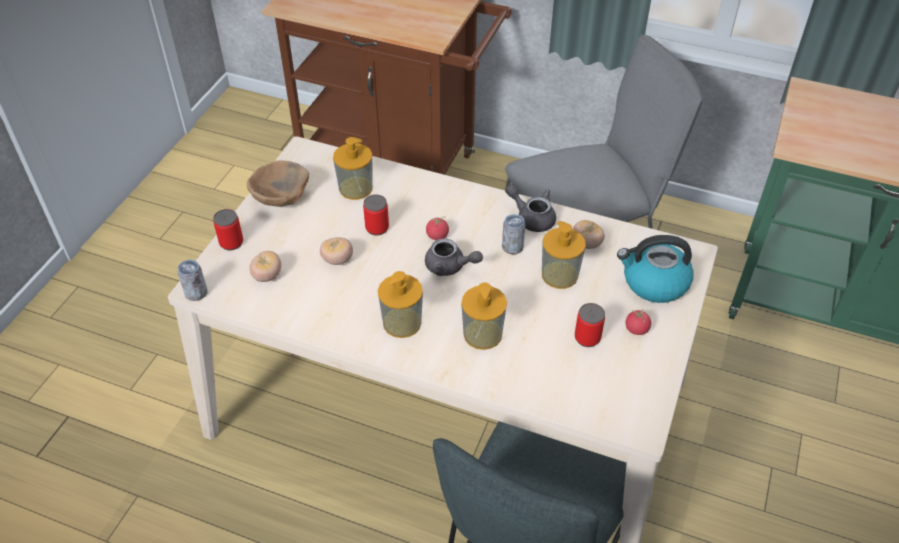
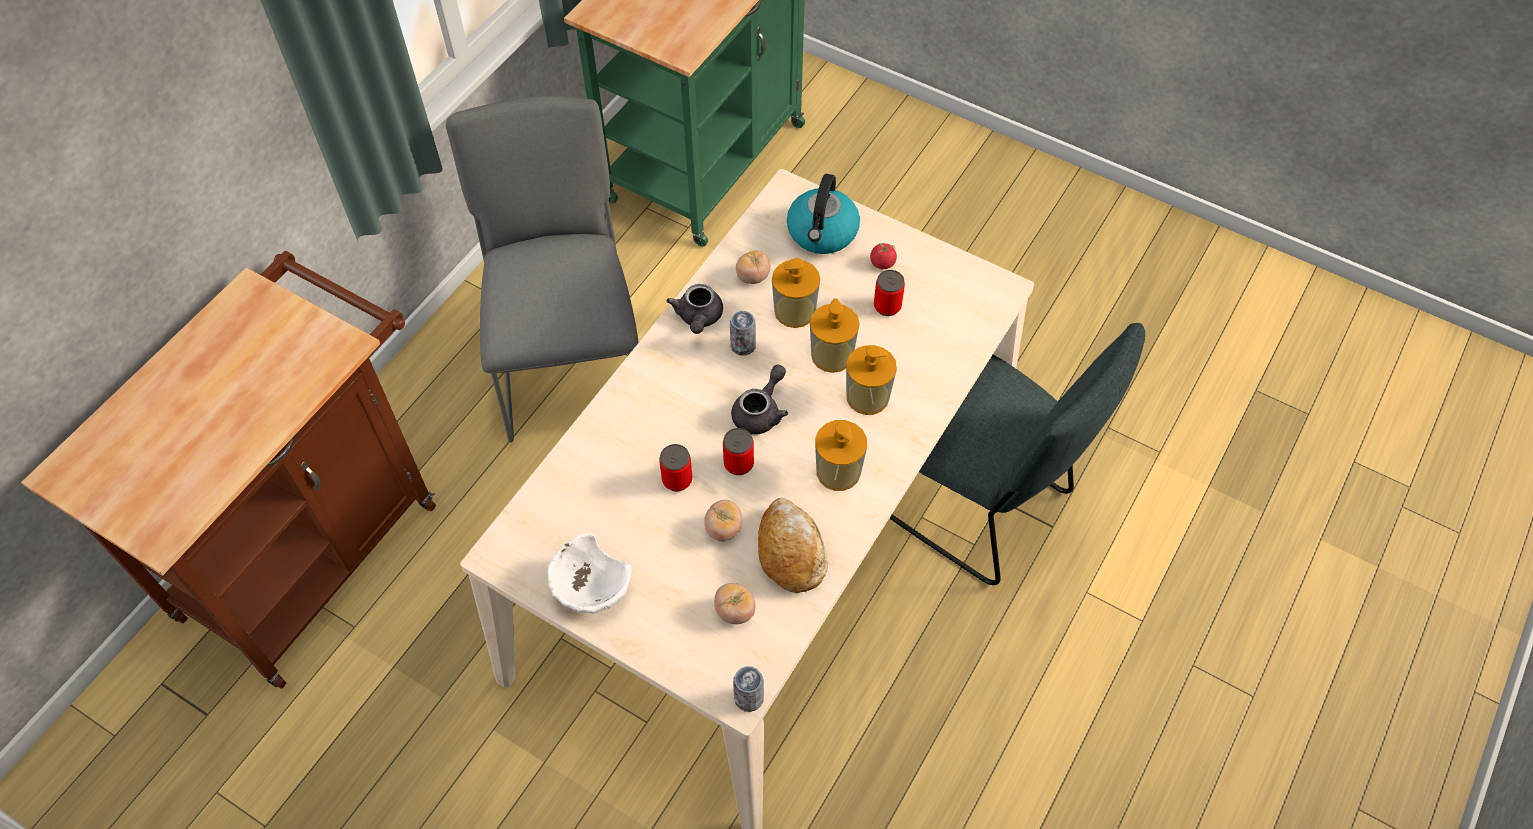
camera: 80 degrees left, 10 degrees up
(231, 242) = (663, 653): can -> can (738, 463)
(280, 198) = (590, 589): brown bowl -> white bowl
(322, 301) = (790, 551): none -> bread
(355, 188) = (595, 496): soap dispenser -> soap dispenser (832, 355)
(437, 236) = (706, 417): tomato -> none
(532, 217) = (698, 318): grey teapot -> grey teapot turned 45 degrees counterclockwise

